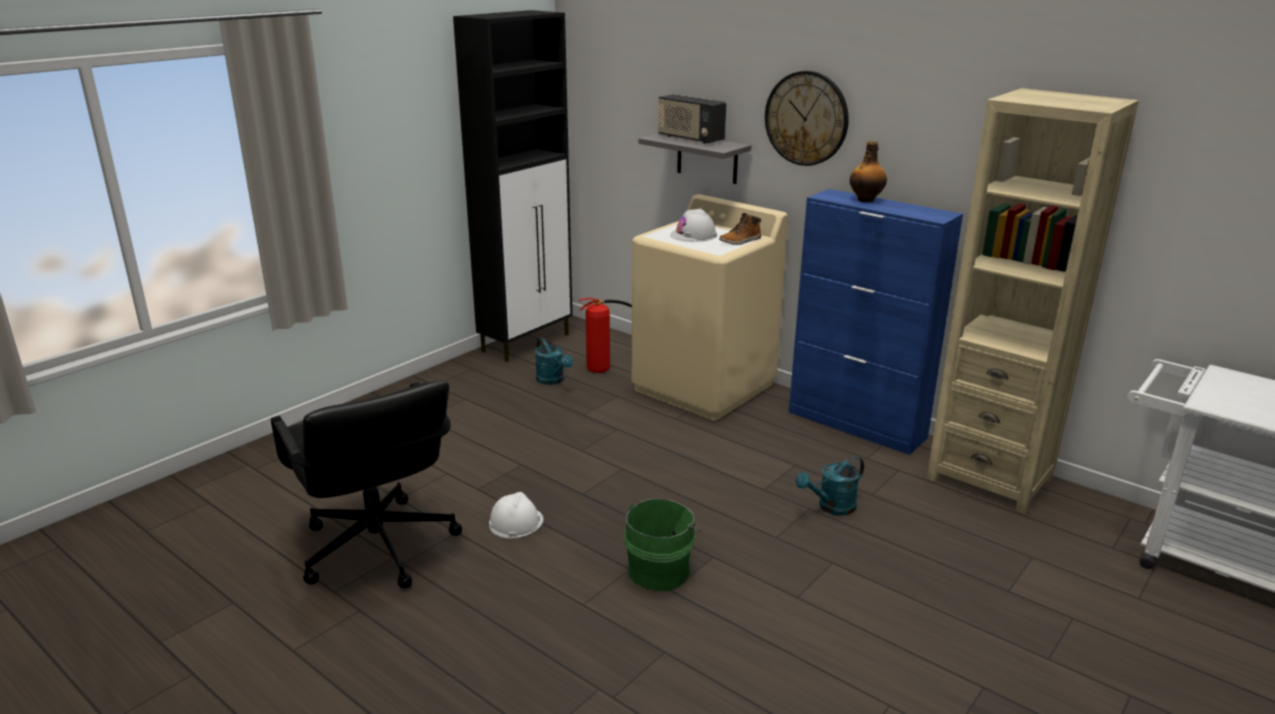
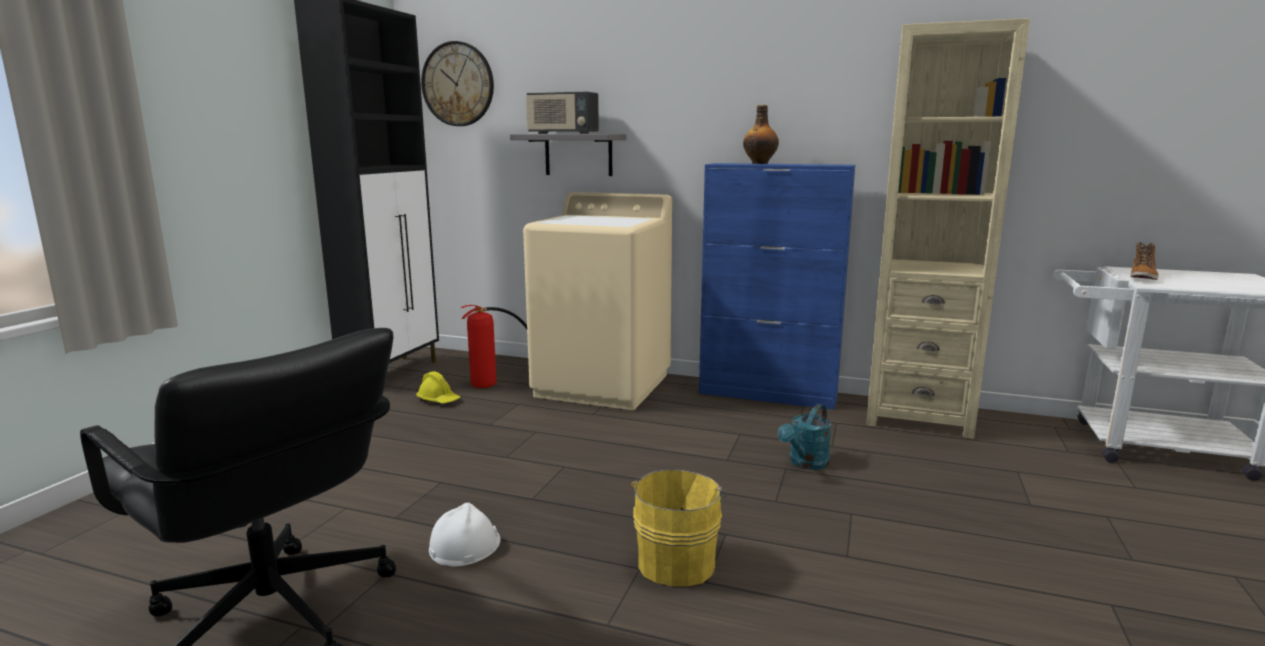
camera: 20 degrees left, 10 degrees down
(553, 380) = (439, 400): turquoise watering can -> yellow hard hat
(660, 570) = (677, 561): green bucket -> yellow bucket
(694, 235) = (586, 220): white hard hat -> none
(740, 241) = (636, 220): boot -> boot (1143, 277)
(806, 118) = (684, 99): wall clock -> wall clock (458, 84)

